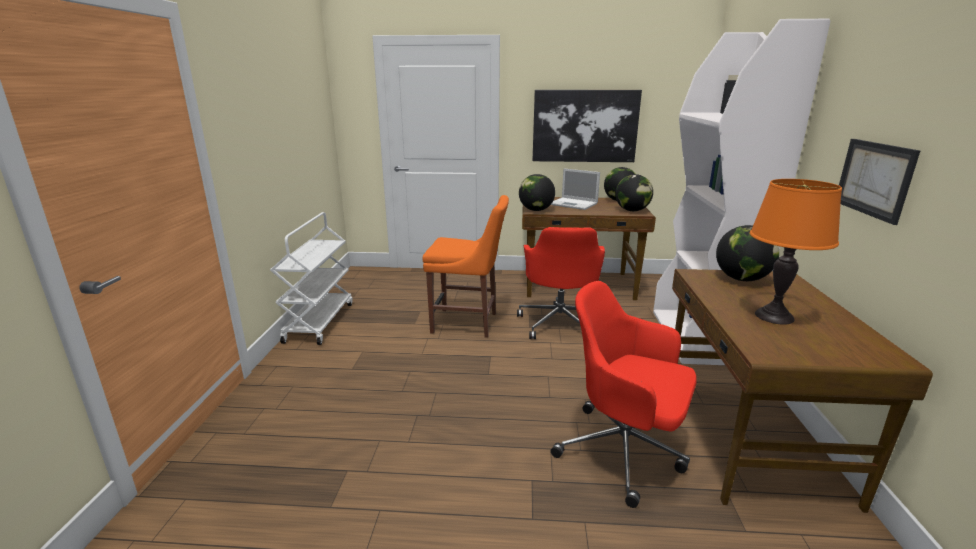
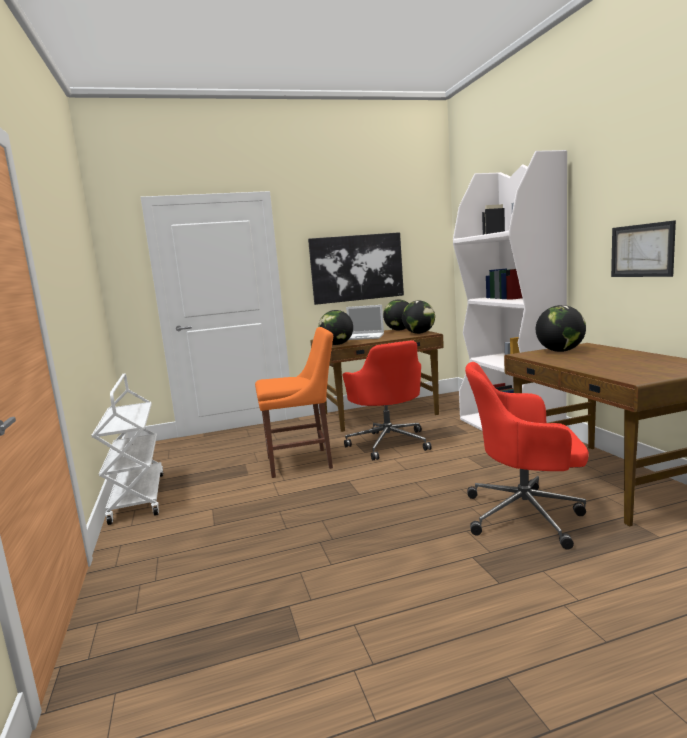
camera: 20 degrees left, 10 degrees down
(774, 316) = (611, 363): orange table lamp -> none

